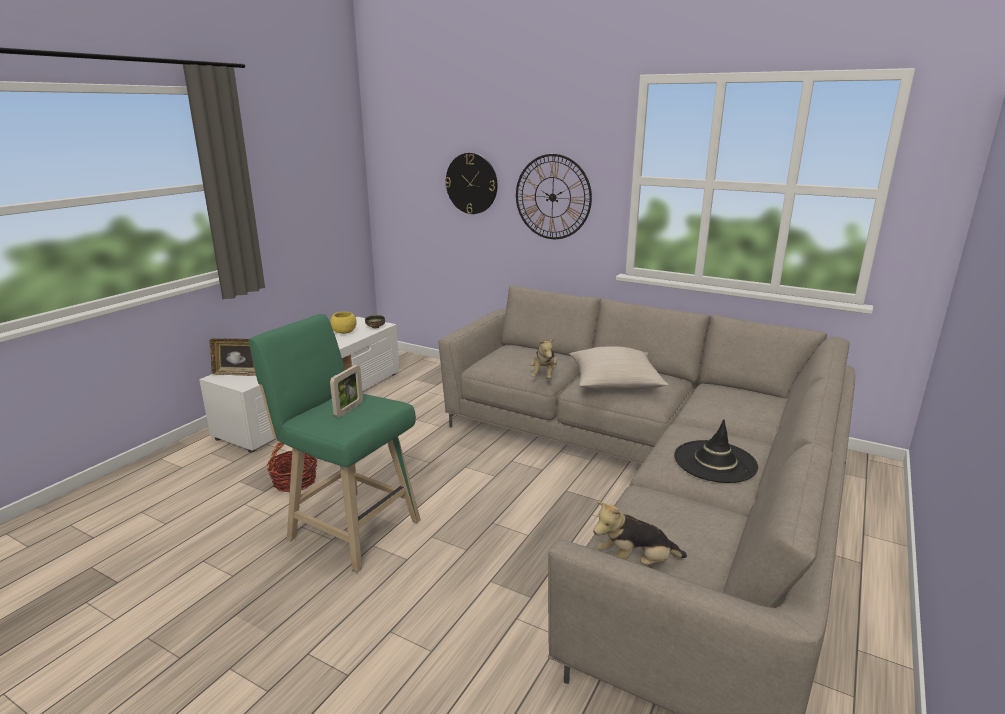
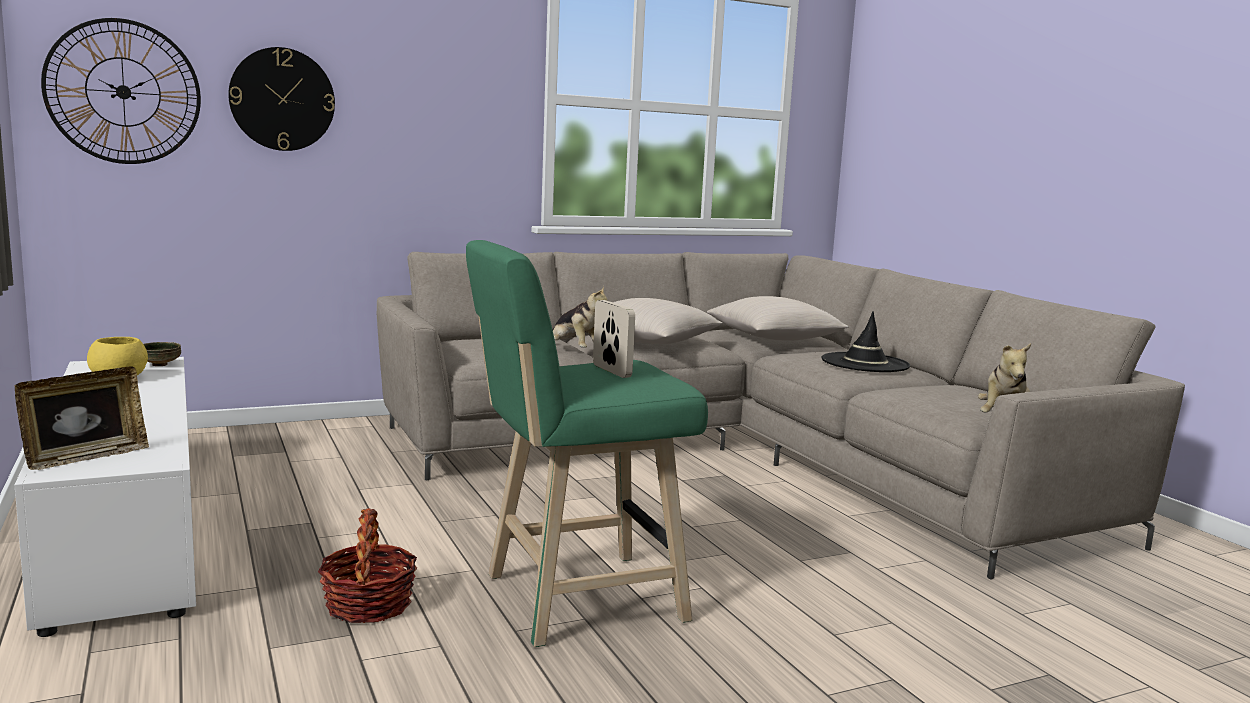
camera: 55 degrees left, 10 degrees down
(552, 197) = (432, 121): wall clock -> wall clock (123, 92)
(727, 409) = (774, 338): none -> beige pillow

